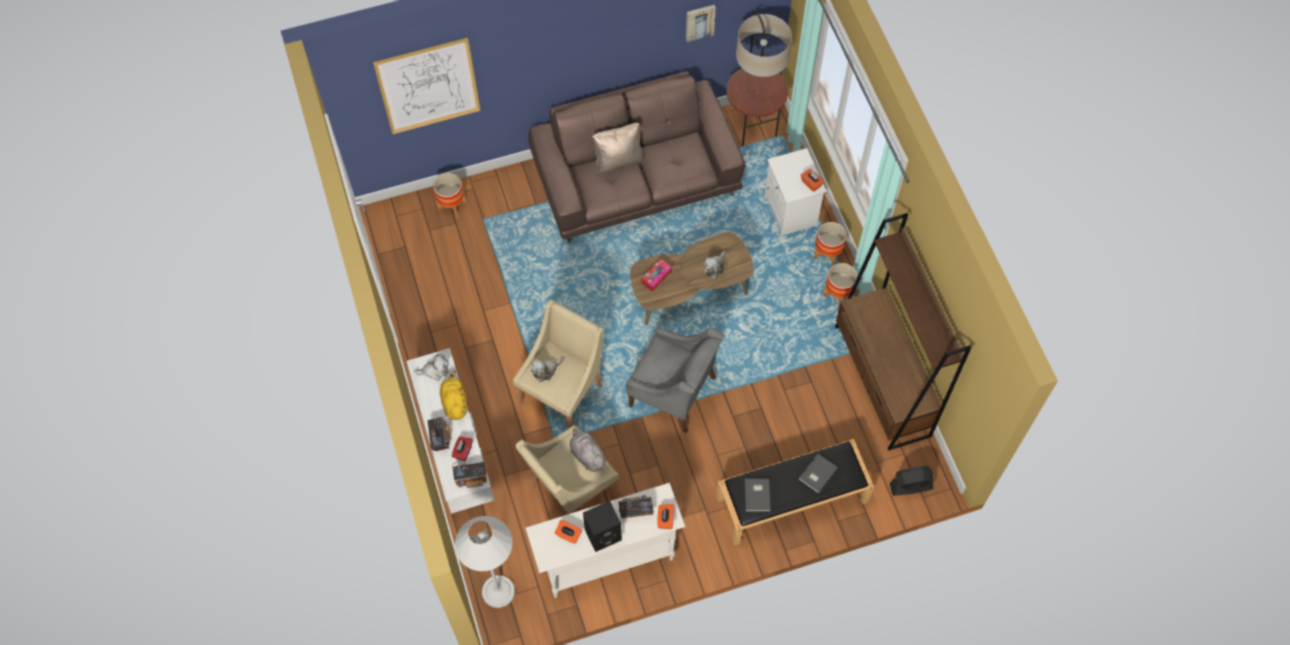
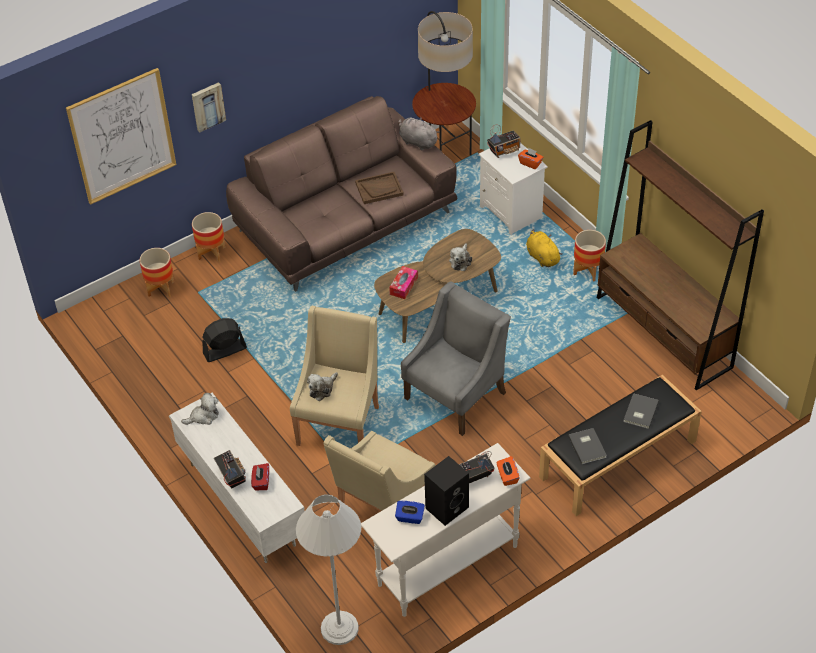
camera: 15 degrees left, 15 degrees down
(454, 402) = (235, 439): yellow plush toy -> yellow plush toy (542, 256)
(471, 478) = (280, 504): radio -> radio (504, 151)
(568, 535) = (410, 517): orange tissue box -> blue tissue box
(587, 455) = (395, 453): grey plush toy -> grey plush toy (417, 142)
(618, 161) = (326, 195): beige pillow -> none
(668, 167) = (379, 189): none -> brown tray
(673, 392) = (456, 395): grey armchair -> grey armchair turned 60 degrees counterclockwise
(699, 22) = (376, 33): picture -> picture (207, 106)
(827, 254) = (562, 239): planter -> planter (211, 253)
(910, 486) = (732, 416): black fan -> black fan (224, 350)

